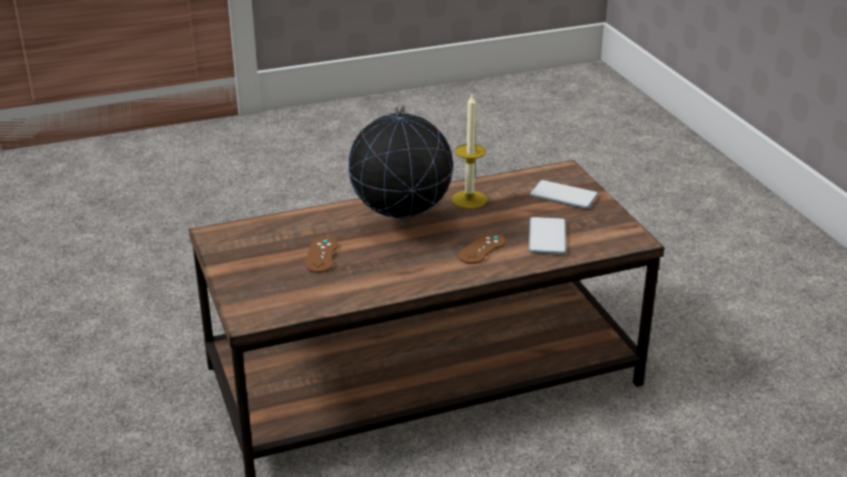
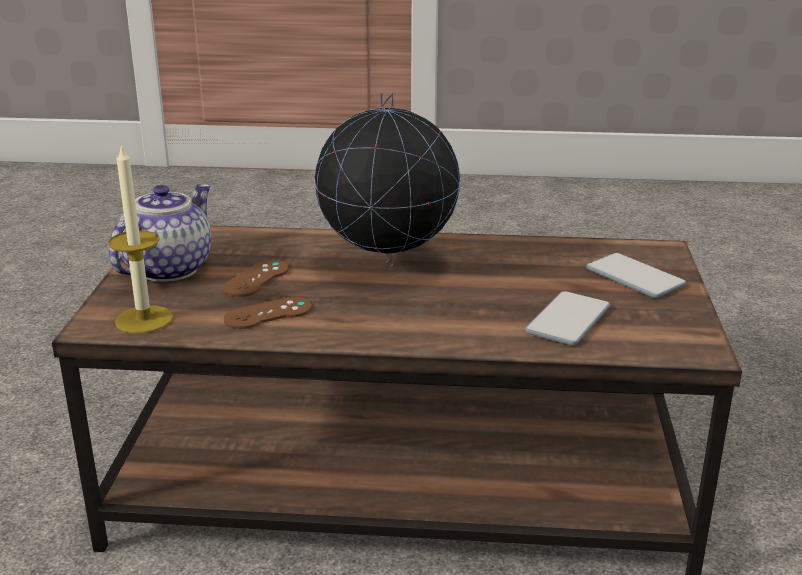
camera: 25 degrees right, 5 degrees down
(248, 263) = (167, 268): none -> teapot
(469, 199) = (500, 257): candle -> candle (144, 319)
(481, 249) = (463, 314): brown game controller -> brown game controller (268, 313)

